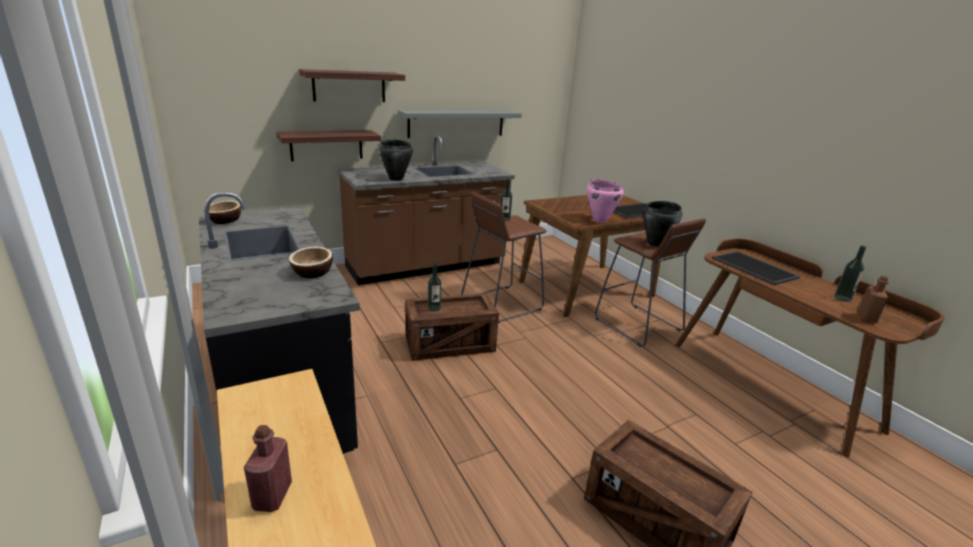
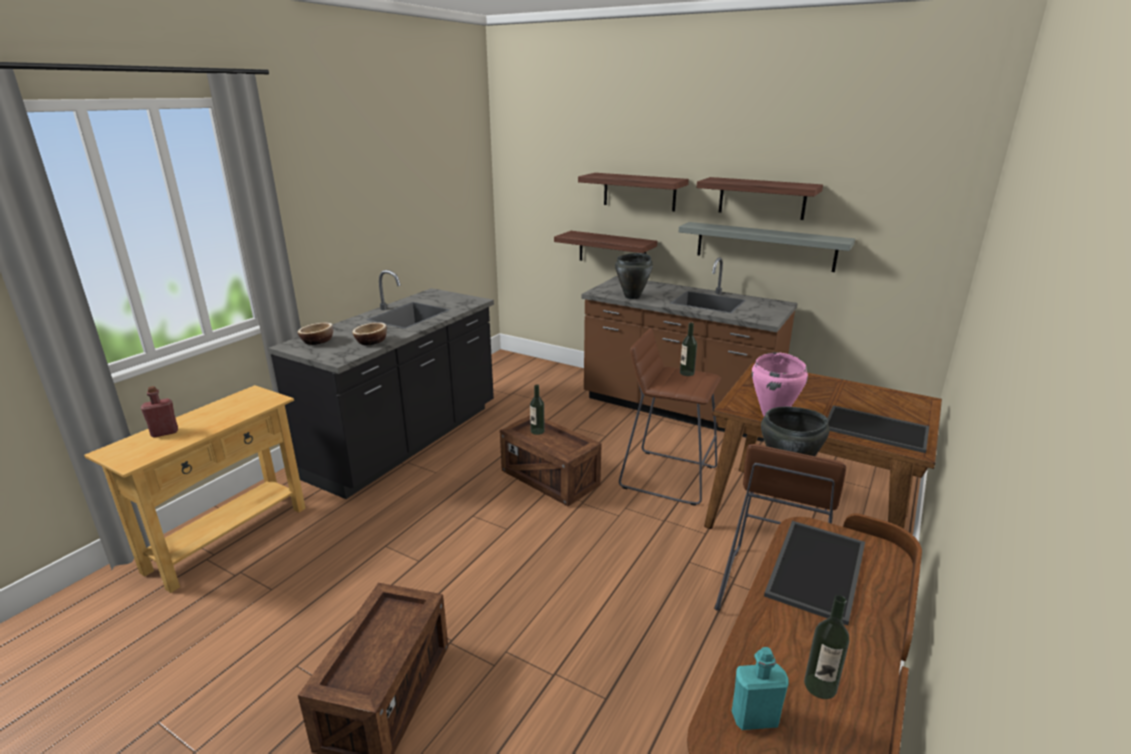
camera: 60 degrees right, 0 degrees up
(225, 221) = (432, 295): bowl -> bowl (317, 342)
(452, 86) = (762, 198): none -> shelf
(866, 318) = (754, 718): brown bottle -> turquoise bottle

